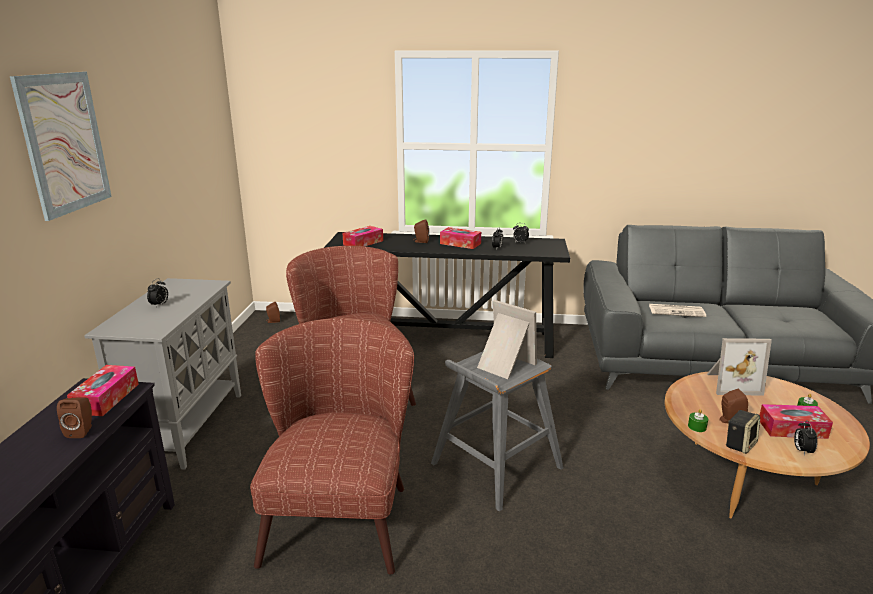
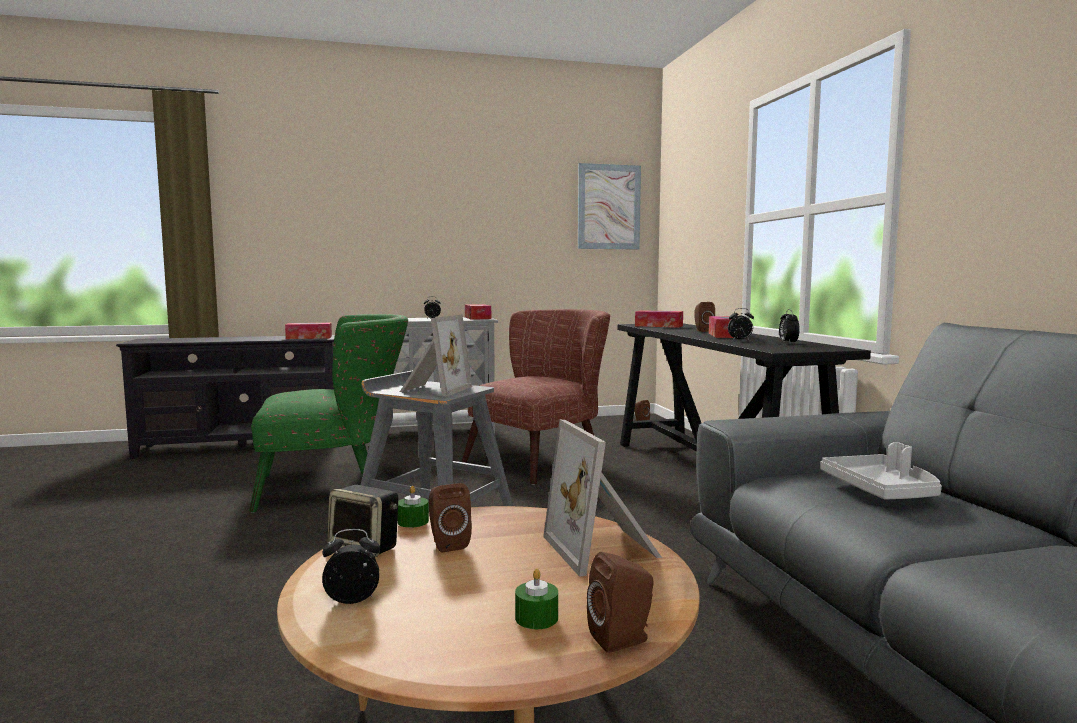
camera: 70 degrees right, 15 degrees down
(64, 143) = (403, 189): picture -> picture (609, 207)
(82, 431) = (267, 339): brown speaker -> brown speaker (623, 639)
(341, 512) = (335, 486): brown armchair -> green armchair
(677, 311) = (881, 490): newspaper -> grey tray
(792, 429) = (440, 596): tissue box -> tissue box (477, 318)

